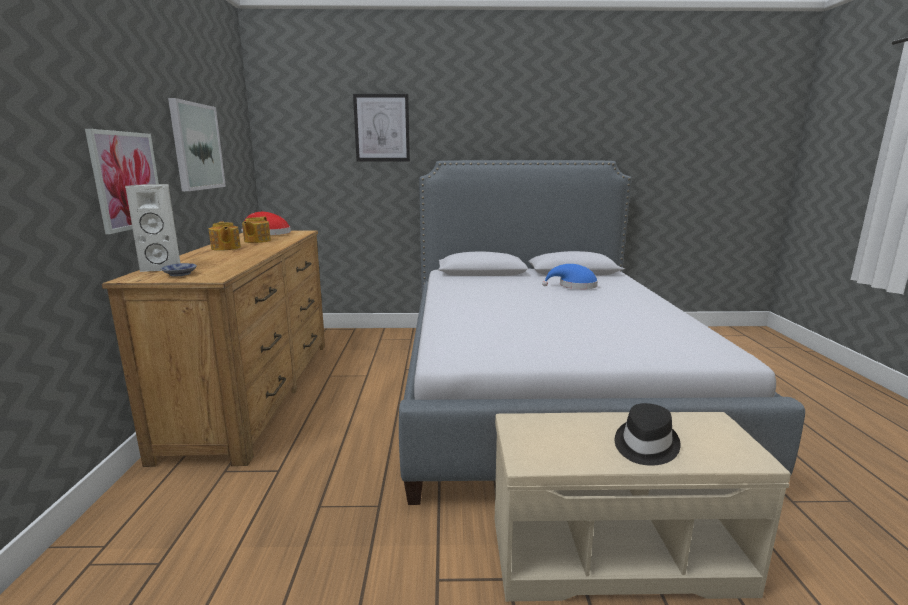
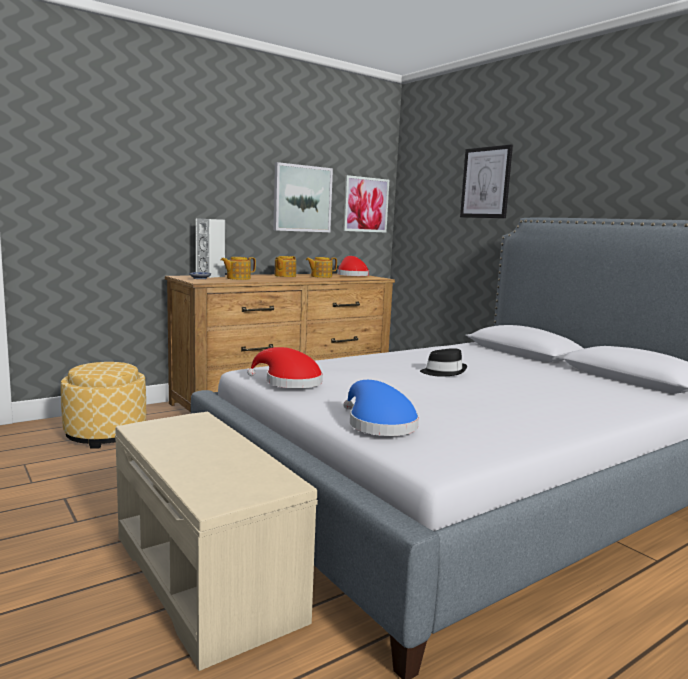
camera: 55 degrees right, 5 degrees down
(127, 180) = (213, 216): picture -> picture (365, 204)
(172, 549) = (106, 434): none -> ottoman
(213, 263) = (238, 278): none -> teapot
(511, 351) = (289, 382): none -> red hat
(574, 286) = (564, 384): blue hat -> blue hat (378, 424)
(645, 445) = (197, 458): black hat -> black hat (443, 372)

